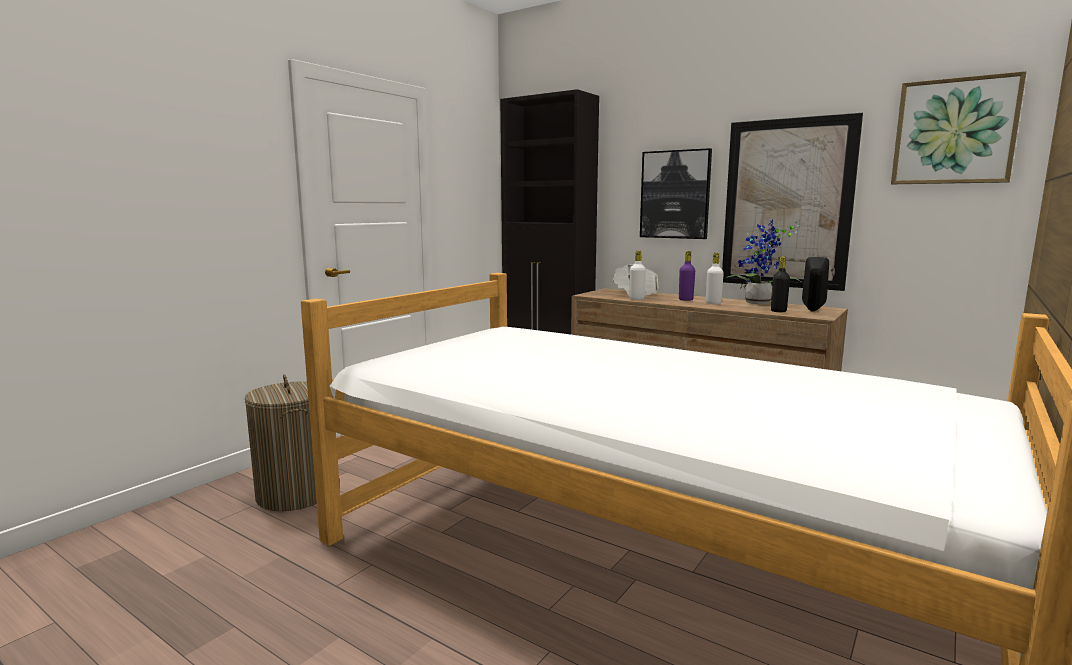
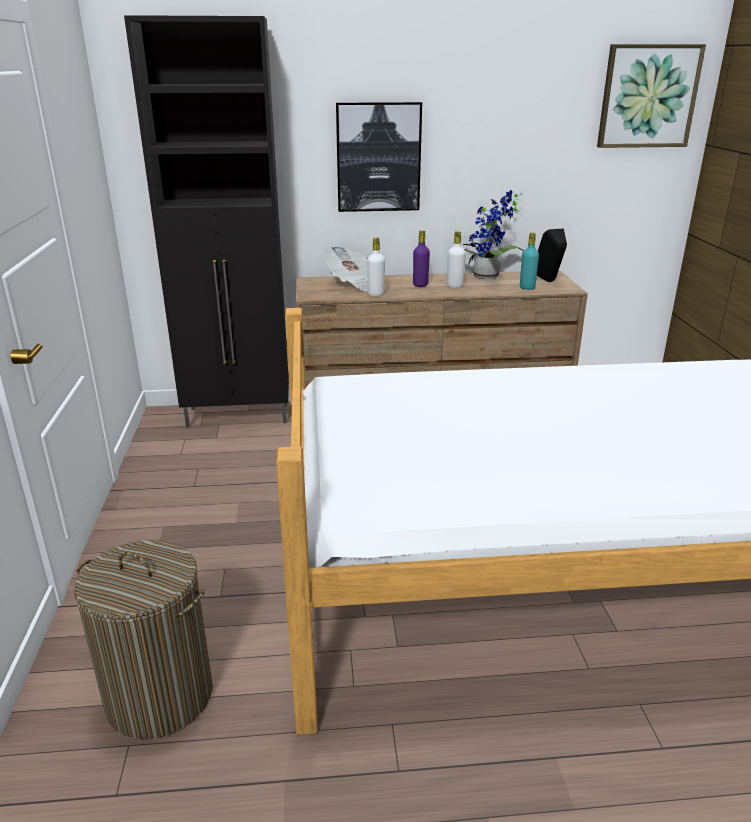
camera: 40 degrees left, 15 degrees up
(778, 311) = (527, 288): black bottle -> turquoise bottle
(786, 204) = (502, 167): picture -> none

